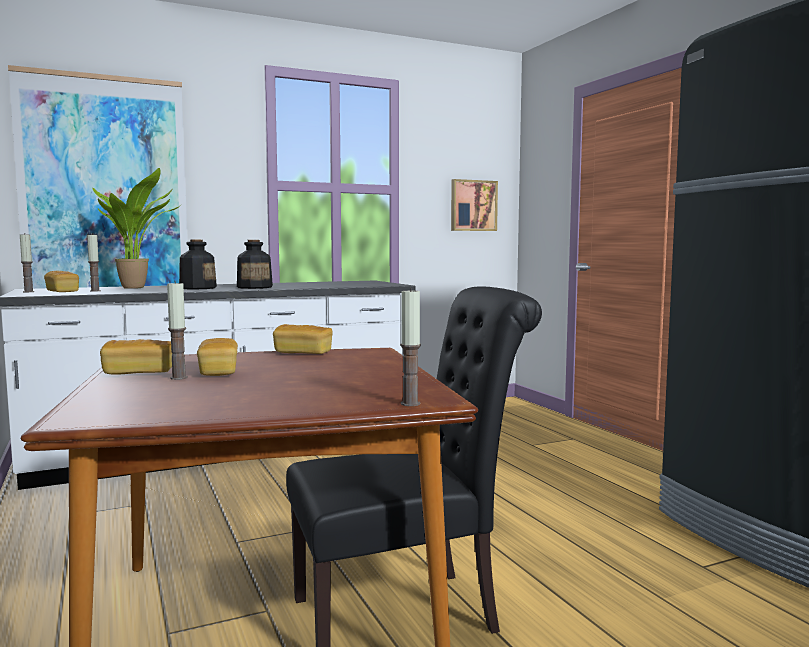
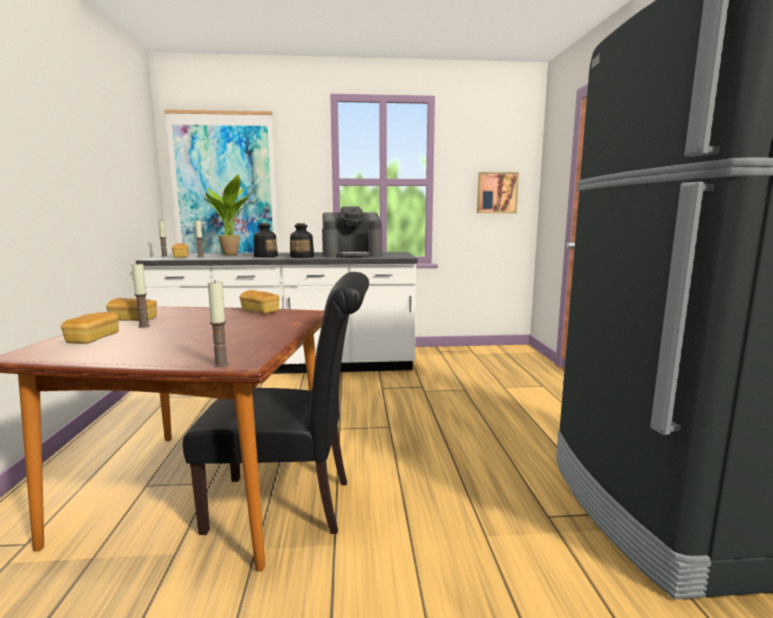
camera: 20 degrees right, 5 degrees up
(218, 371) = (176, 323): bread -> bread (93, 339)
(318, 284) = (352, 255): none -> coffee machine

